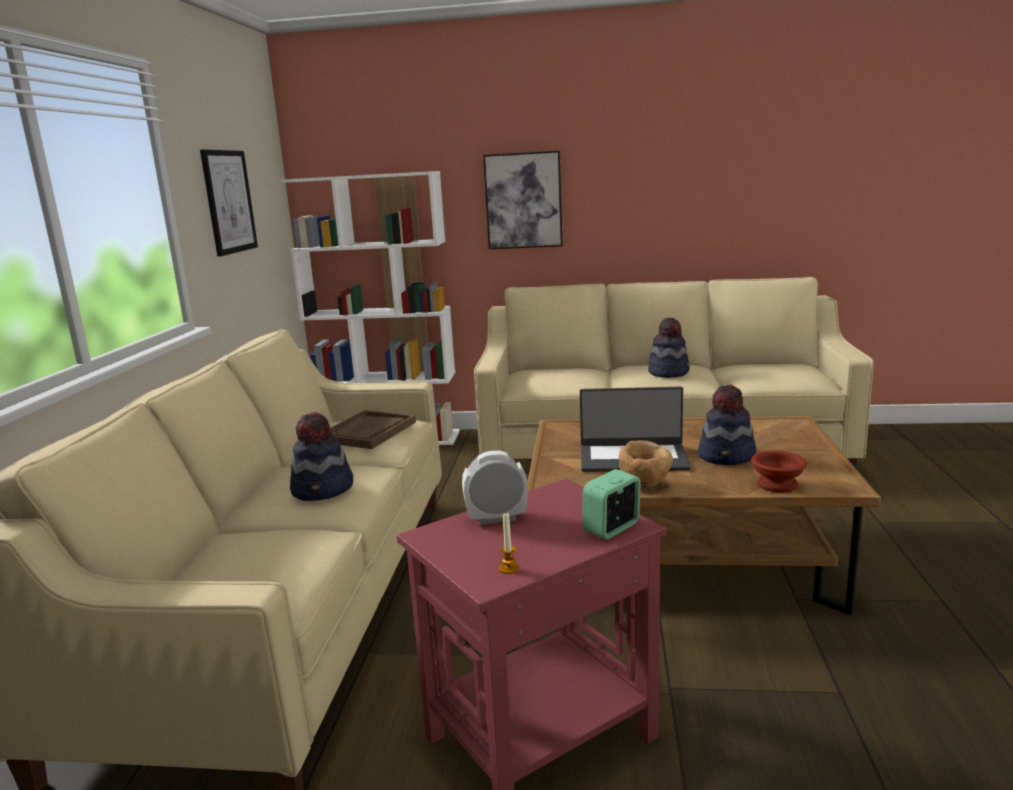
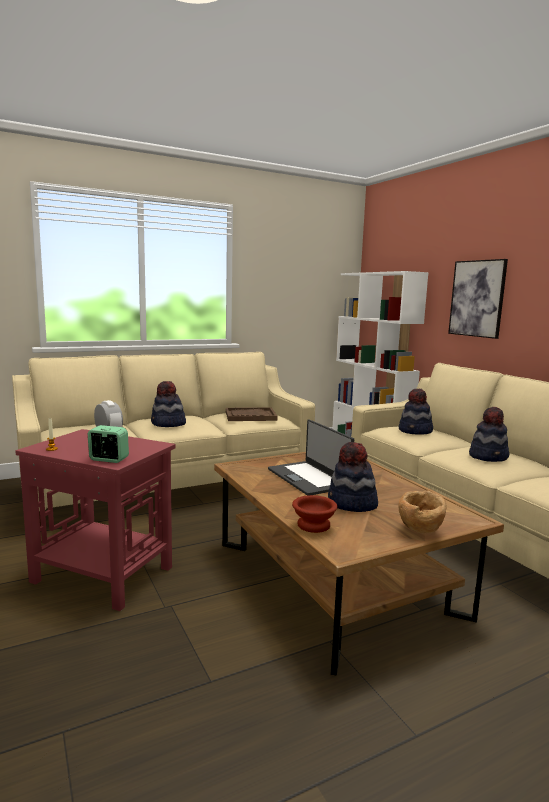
camera: 55 degrees right, 5 degrees down
(229, 202) = (288, 281): picture -> none
(555, 375) = (415, 431): none -> hat
(645, 485) = (264, 487): brown bowl -> brown bowl (420, 531)

